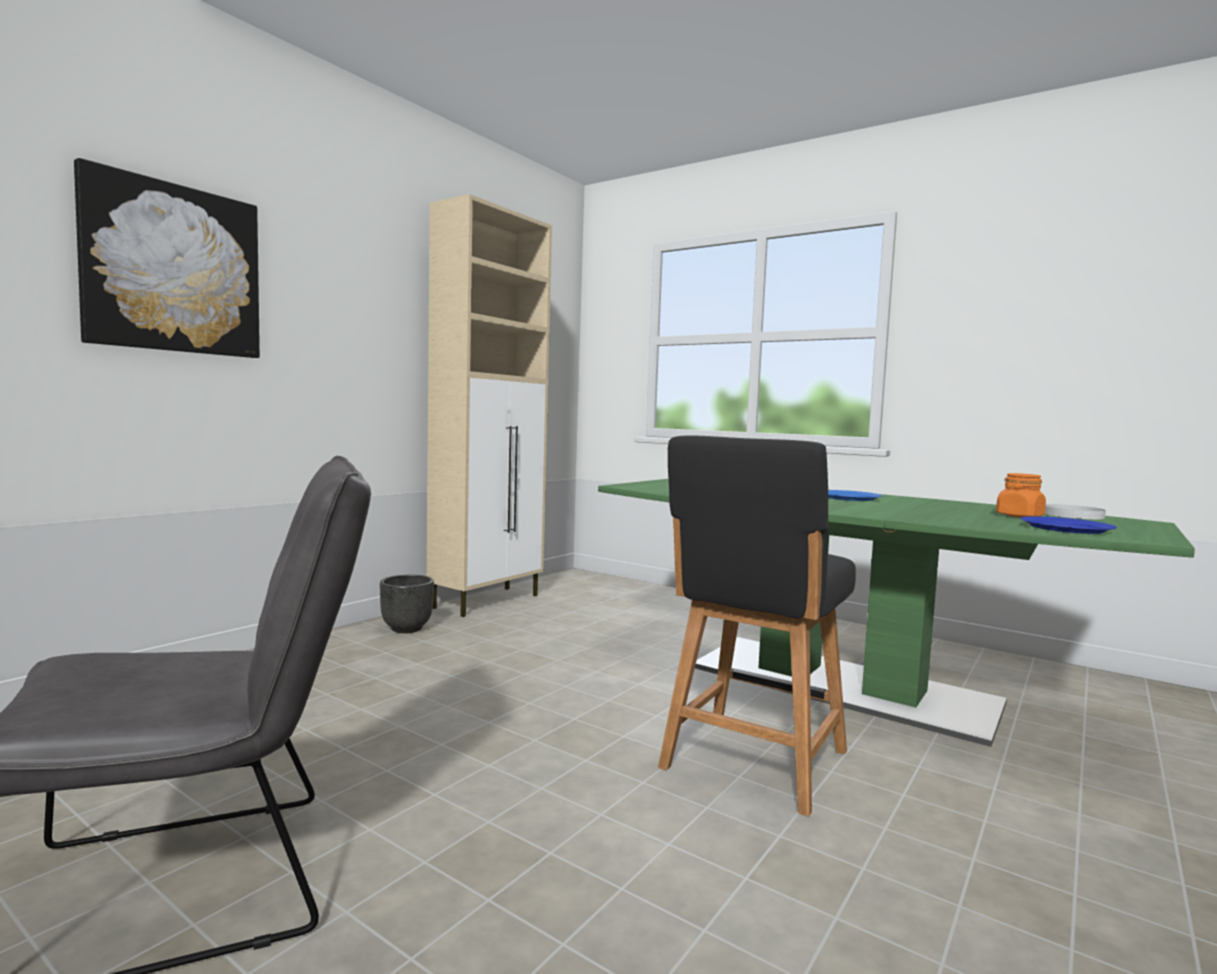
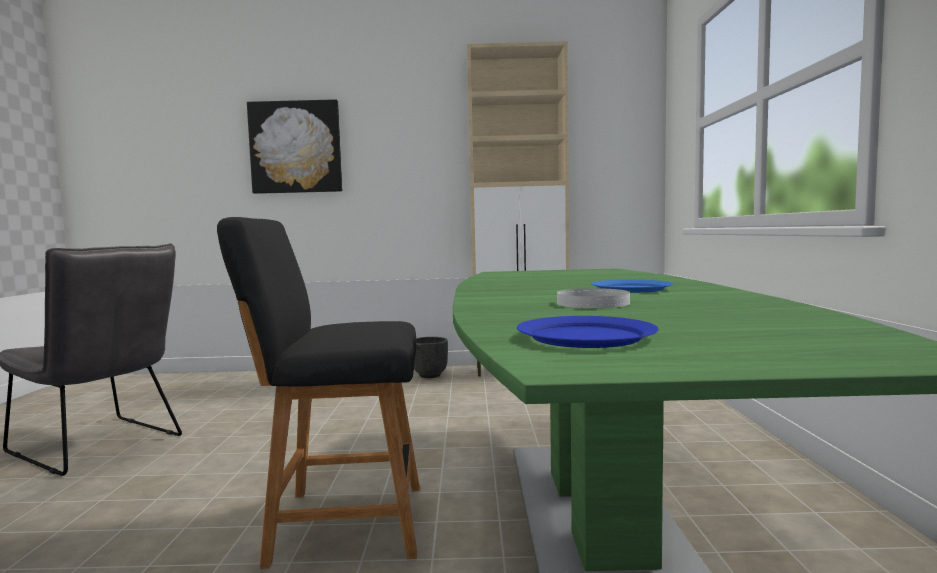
camera: 55 degrees right, 0 degrees up
(1019, 516) = (681, 320): orange jar -> none
(1073, 515) = (823, 331): white plate -> white plate (593, 303)

